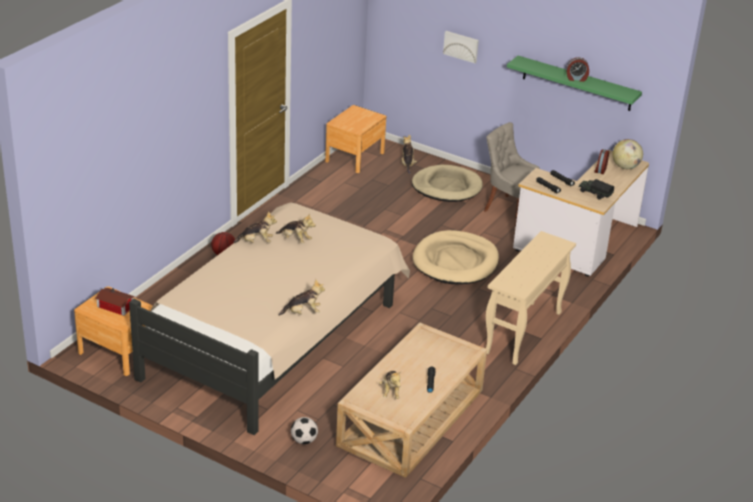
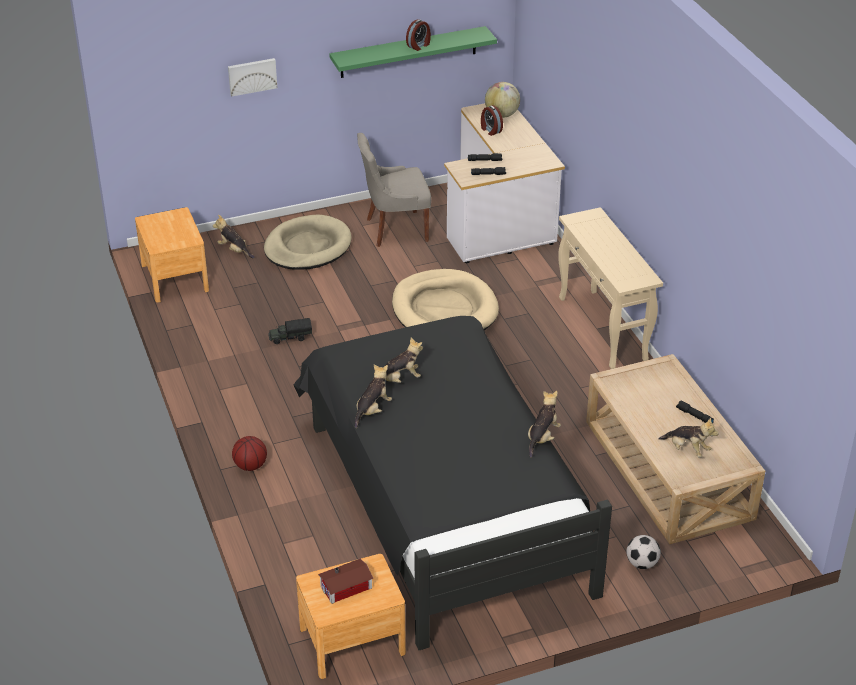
camera: 50 degrees left, 5 degrees up
(275, 335) = (444, 498): beige bed -> black bed
(594, 194) = (528, 154): toy truck -> toy truck (290, 338)

